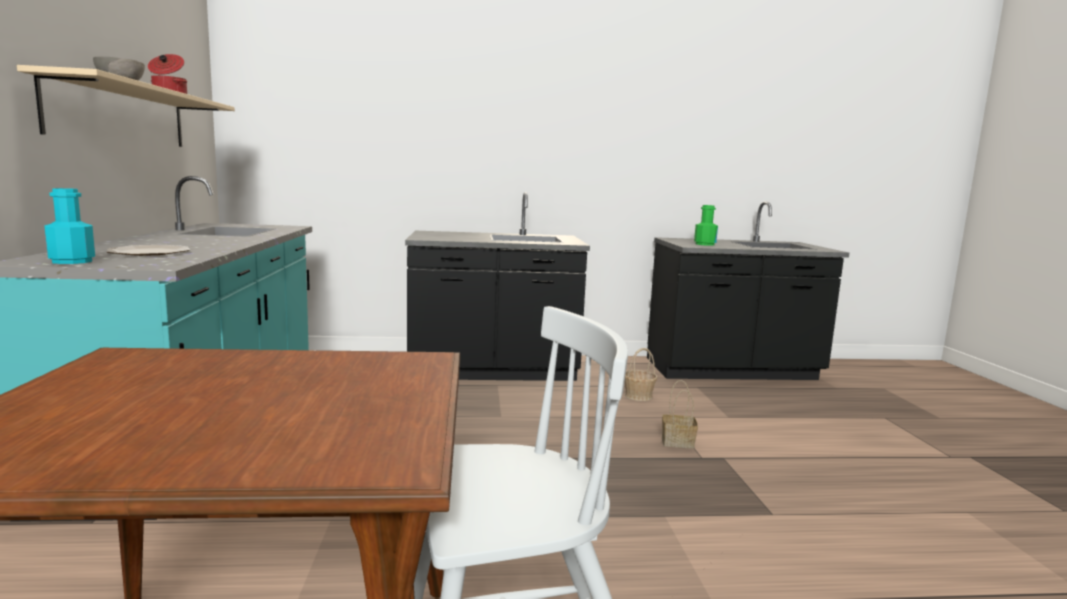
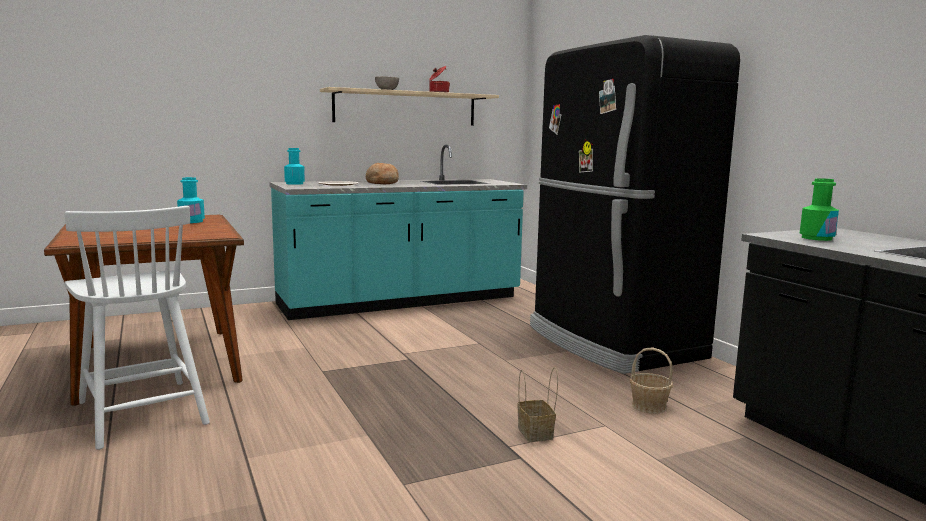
camera: 70 degrees right, 0 degrees up
(175, 242) = (381, 183): none -> bread
(191, 368) = (191, 221): none -> turquoise bottle
(493, 371) = (612, 343): black counter -> black fridge

